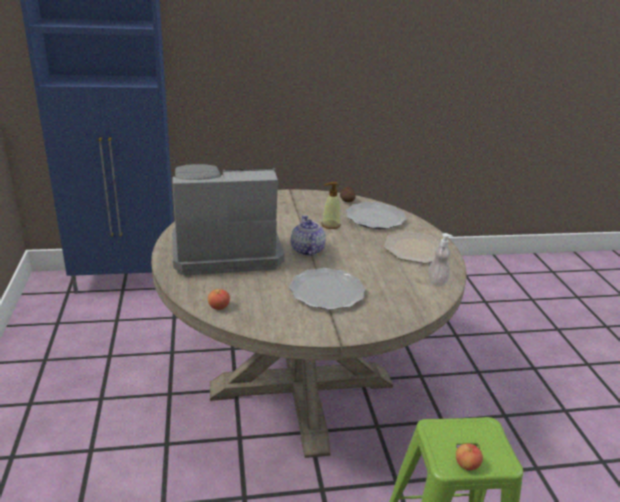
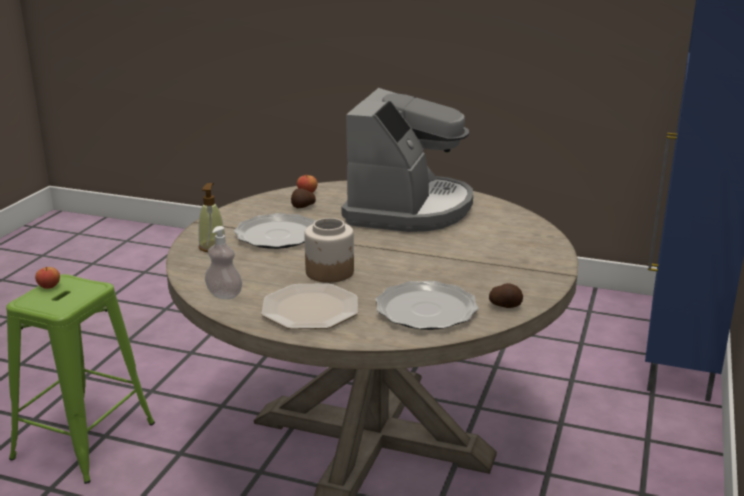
camera: 120 degrees right, 5 degrees down
(258, 298) = (302, 207): none -> potato
(307, 250) = (372, 245): teapot -> none
(330, 225) = (428, 273): soap dispenser -> soap dispenser (212, 247)
(364, 254) = (330, 272): none -> jar

